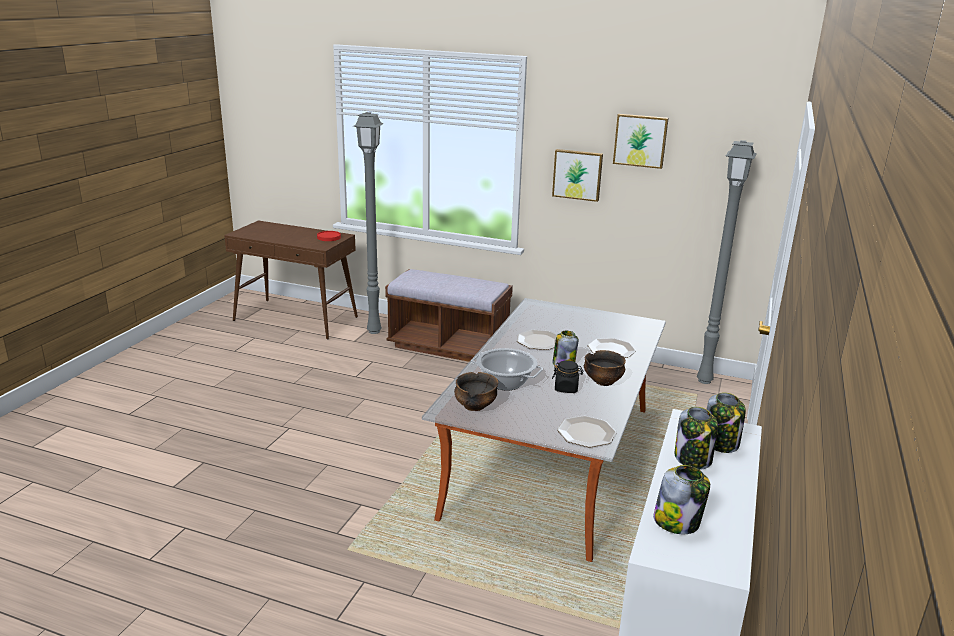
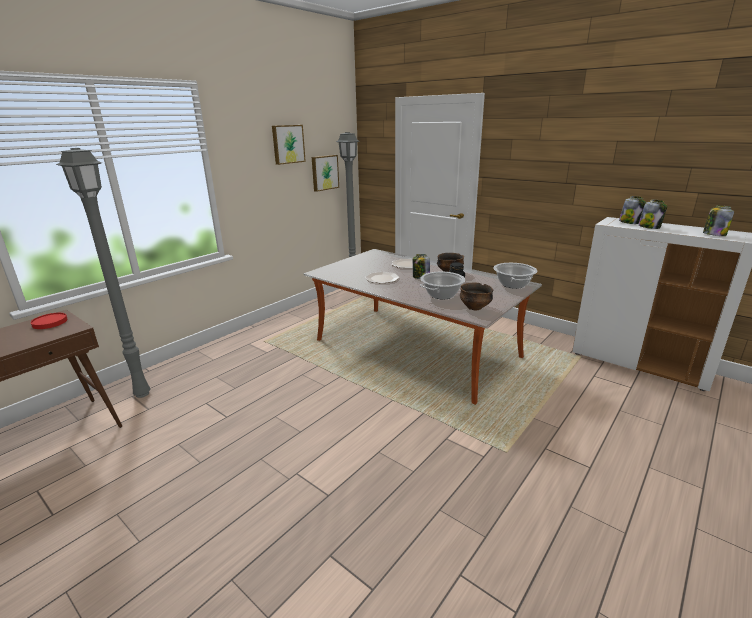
camera: 70 degrees left, 0 degrees up
(448, 346) = (221, 359): brown bench -> none
(577, 174) = (255, 179): picture -> picture (324, 172)
(586, 433) = (513, 284): plate -> cooking pot

